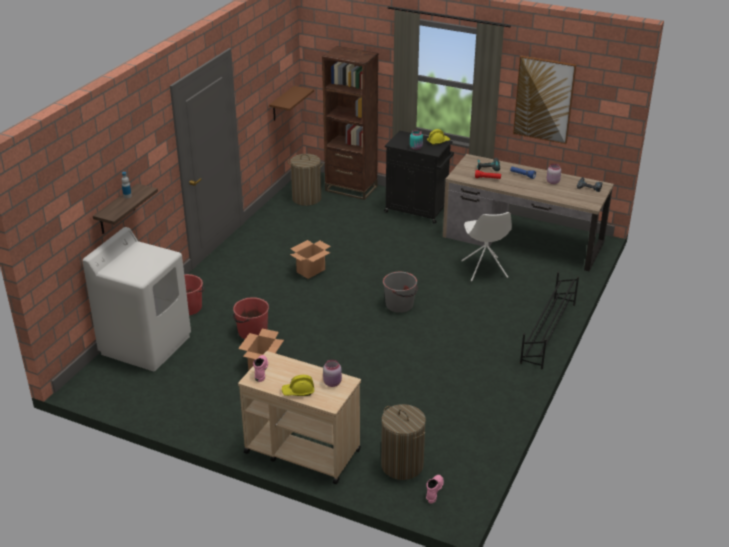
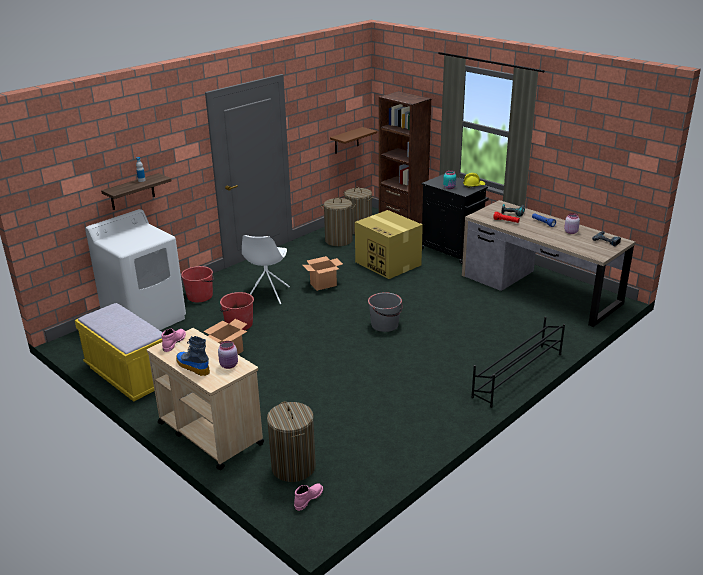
camera: 20 degrees right, 5 degrees down
(175, 411) = (128, 375): none -> yellow bench
(294, 215) = (338, 240): none -> laundry basket
(298, 391) = (192, 366): yellow hard hat -> boot
(362, 235) = (388, 263): none -> cardboard box
(484, 270) = (485, 309): white chair -> white chair (267, 295)
(544, 99) = (574, 149): picture -> none

